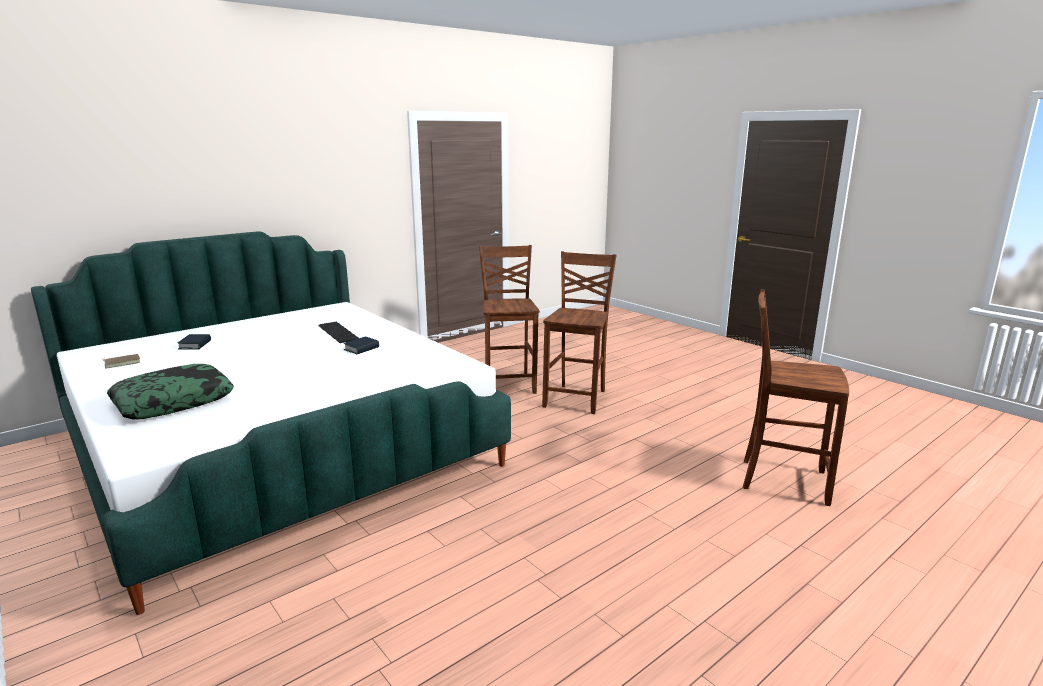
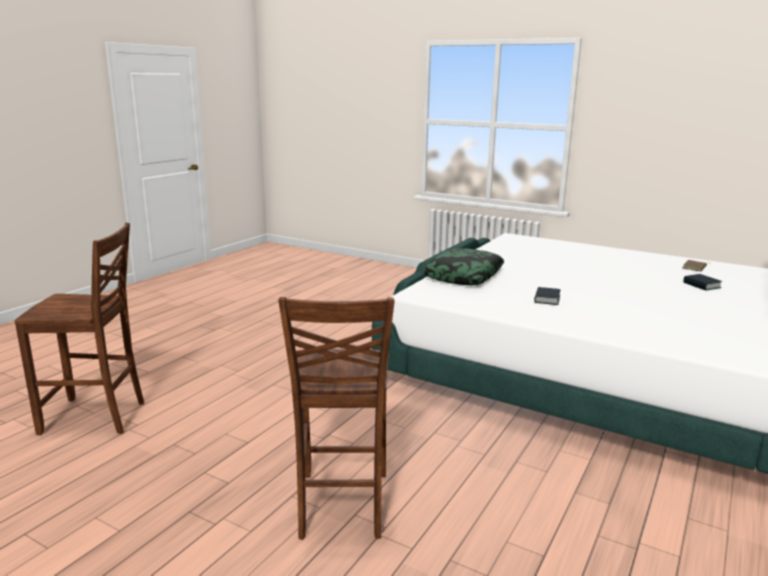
camera: 160 degrees right, 0 degrees up
(173, 401) = (571, 253): pillow -> pillow (464, 276)
(339, 332) = (620, 315): keyboard -> none
(509, 383) = (476, 525): brown chair -> none

